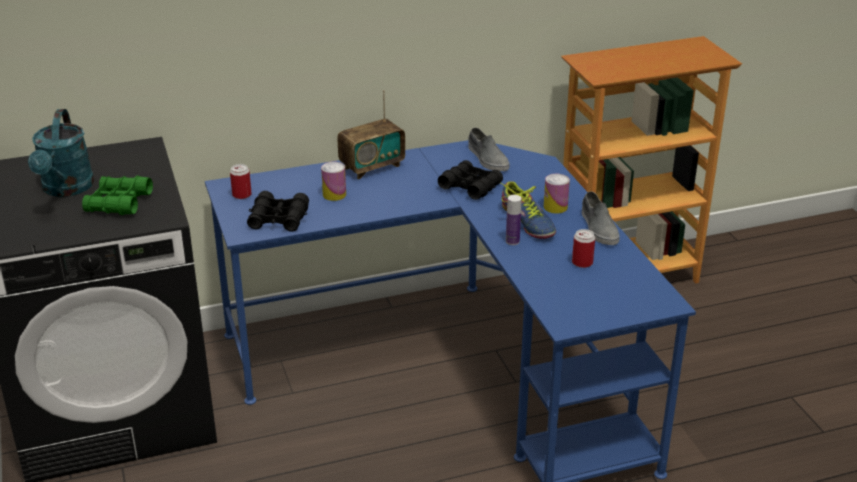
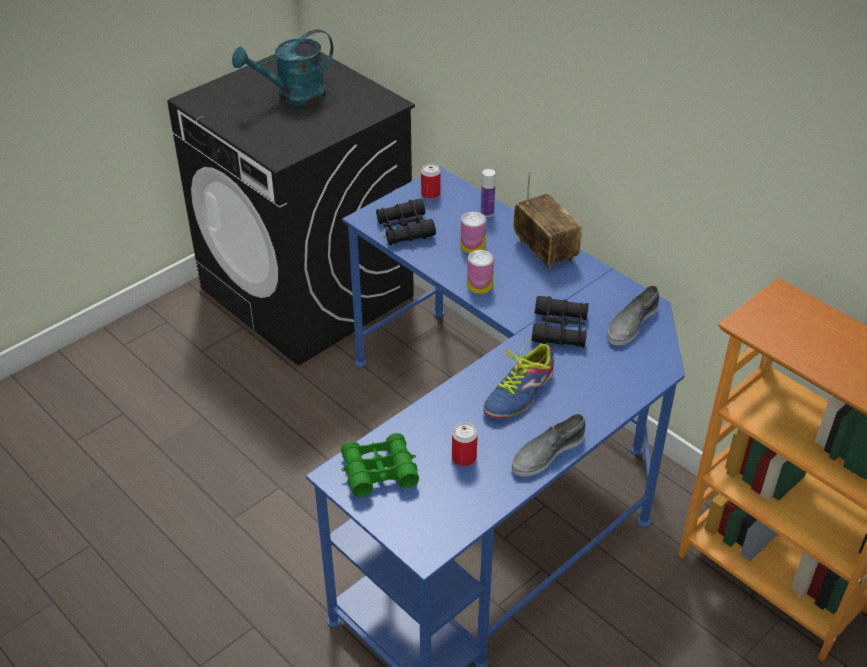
camera: 65 degrees right, 10 degrees up
(118, 203) = (287, 127): green binoculars -> green binoculars (379, 471)
(372, 167) = (545, 251): radio -> radio turned 150 degrees counterclockwise
(512, 241) = (471, 392): bottle -> bottle (487, 213)
(555, 207) = (566, 405): can -> can (480, 285)

